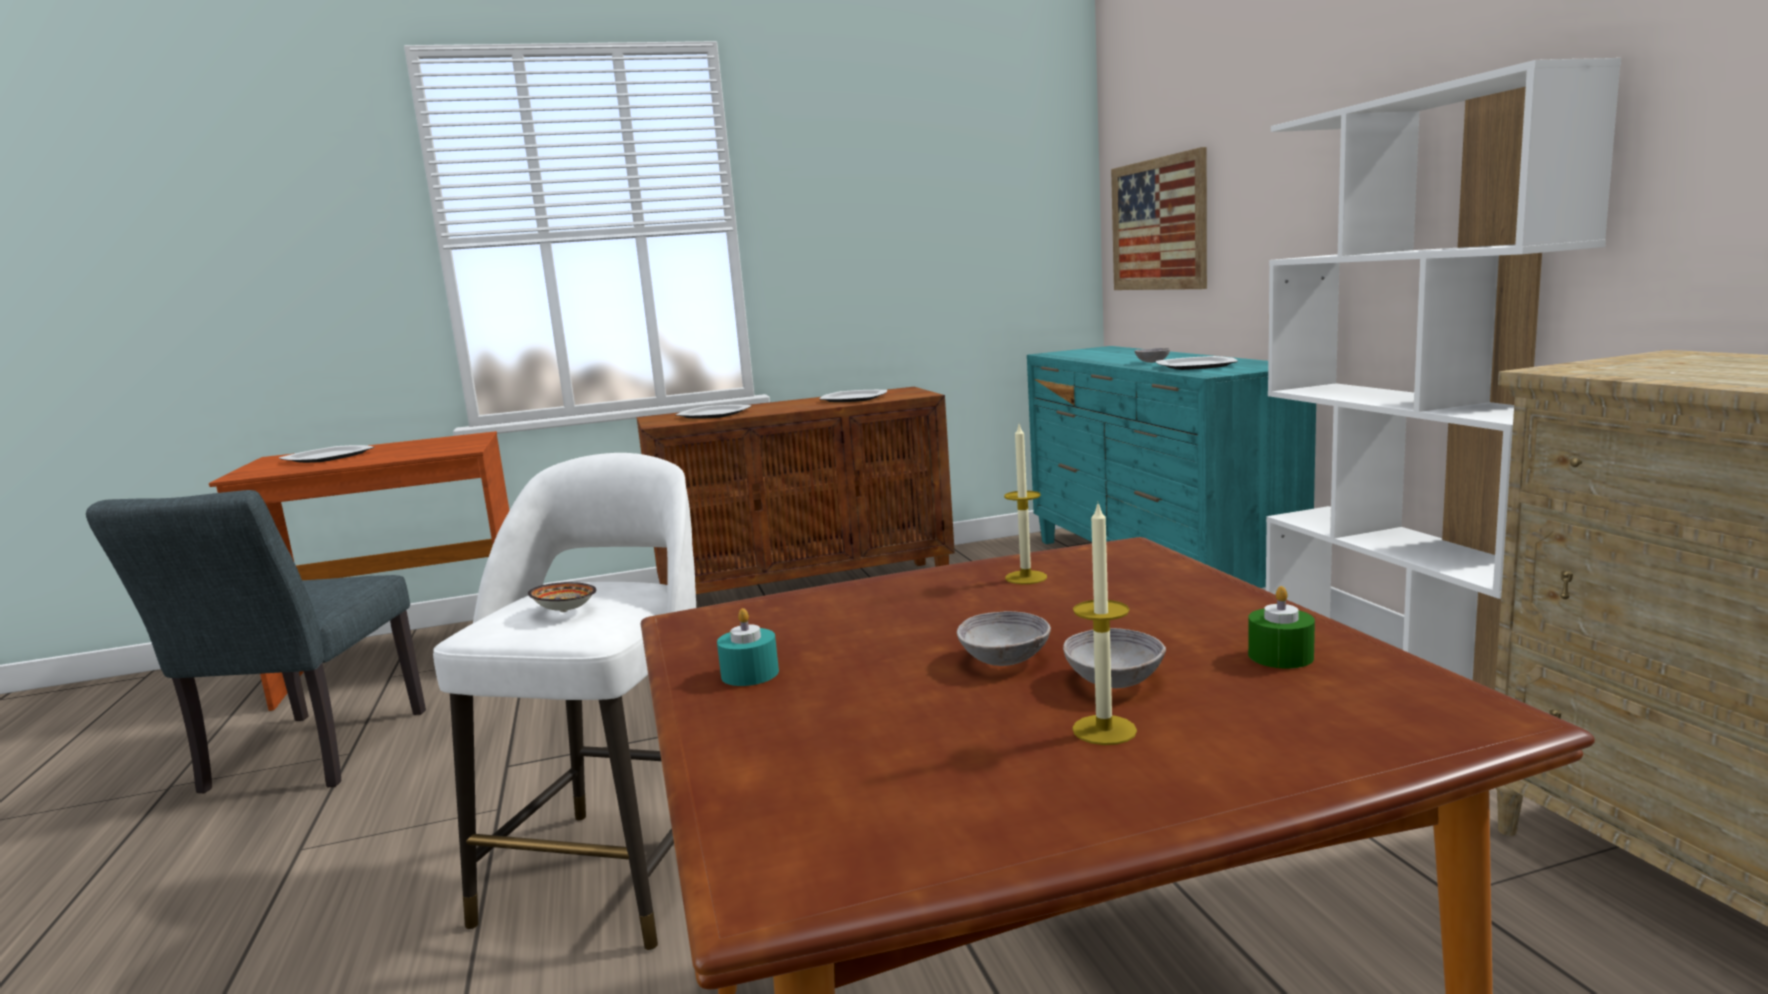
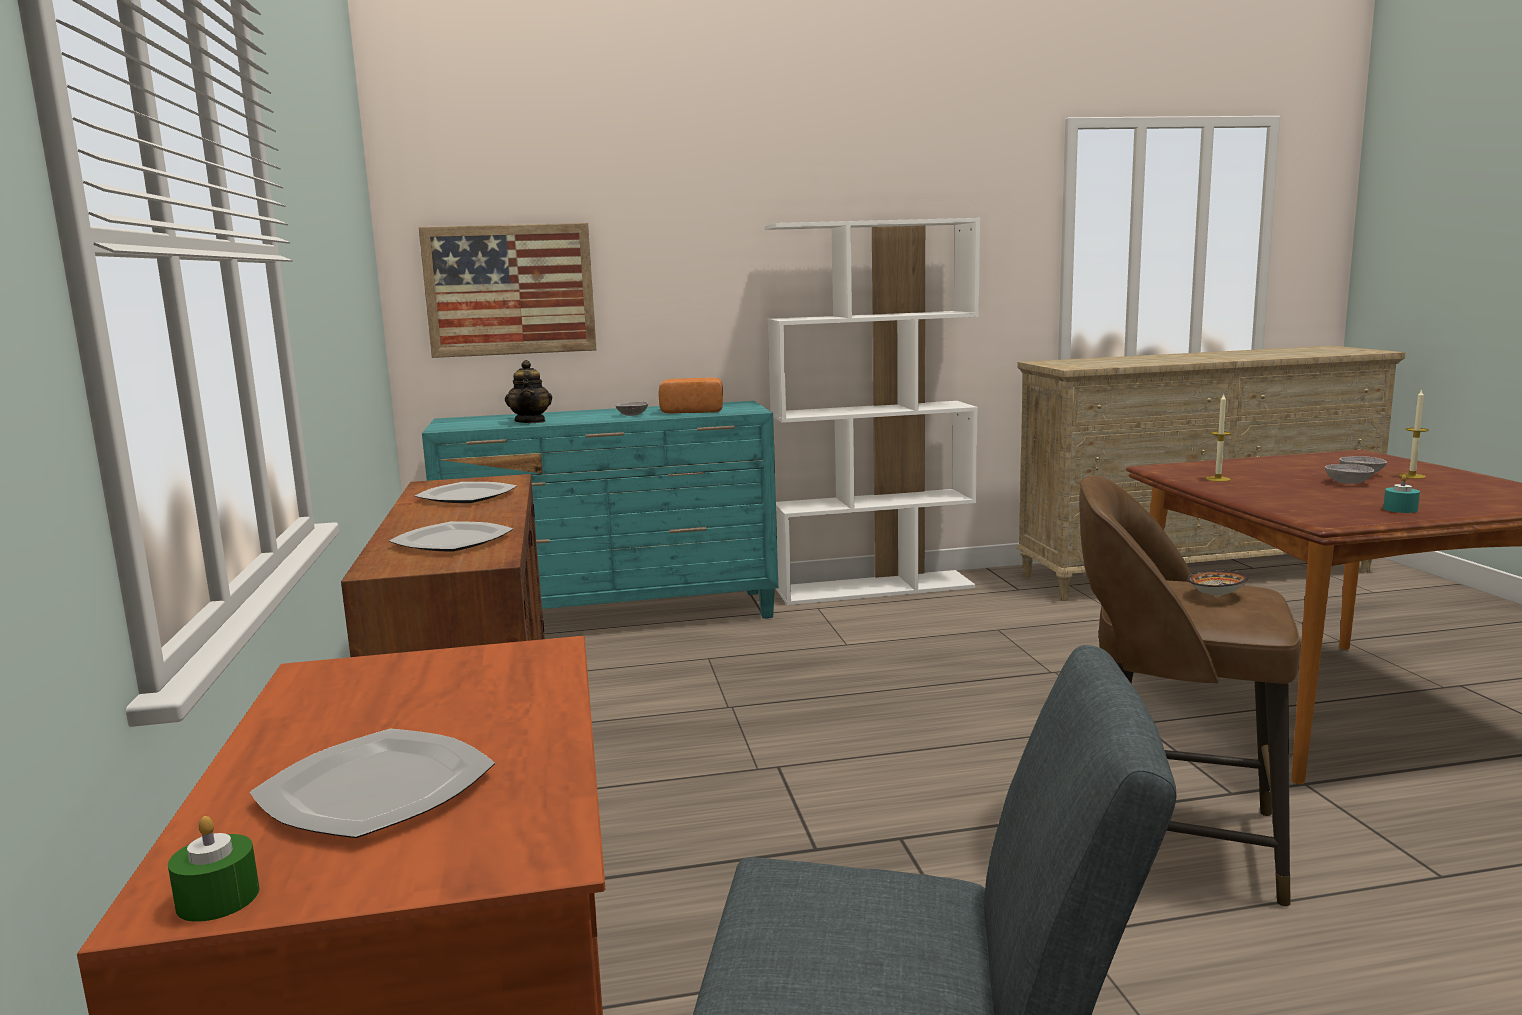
camera: 85 degrees left, 0 degrees up
(617, 870) = (1172, 841): white stool -> brown stool
(1095, 356) = (531, 421): none -> teapot
(1195, 366) = (693, 411): plate -> bread
(1280, 656) = (1317, 461): green candle -> green candle (218, 898)

